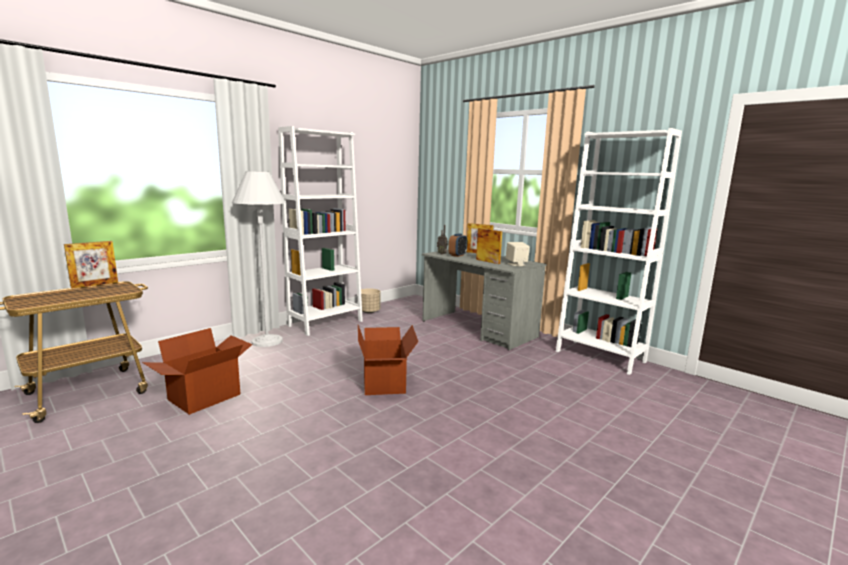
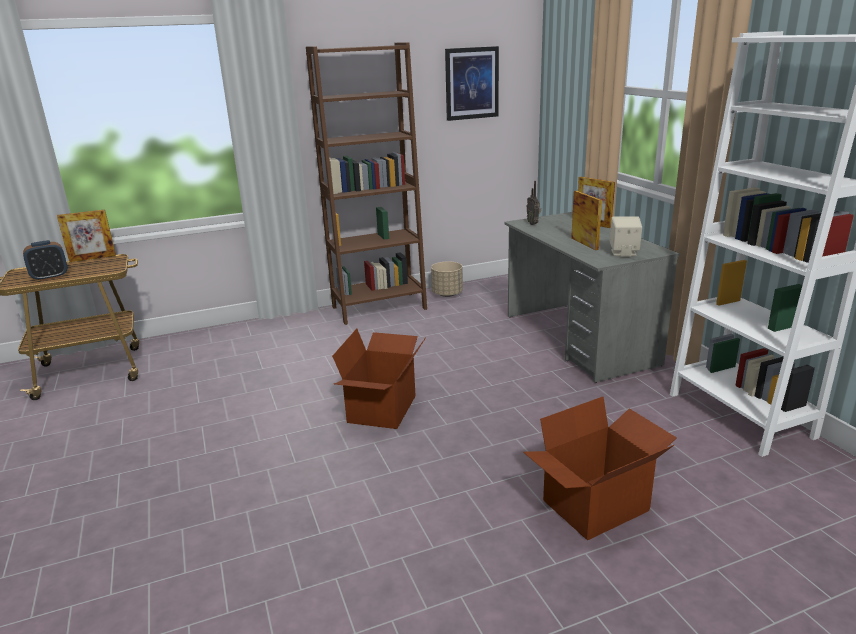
camera: 25 degrees right, 10 degrees up
(205, 397) = (184, 396): cardboard box -> cardboard box (596, 507)
(267, 341) = (295, 327): white floor lamp -> none
(325, 323) = (379, 308): white bookcase -> brown bookcase
(380, 166) = (471, 83): none -> picture
(457, 255) = (553, 228): alarm clock -> alarm clock (50, 277)

